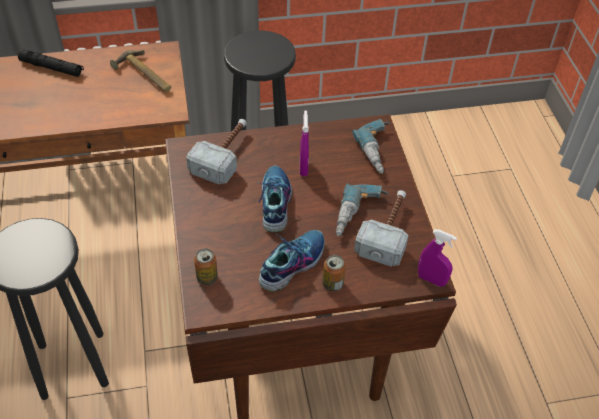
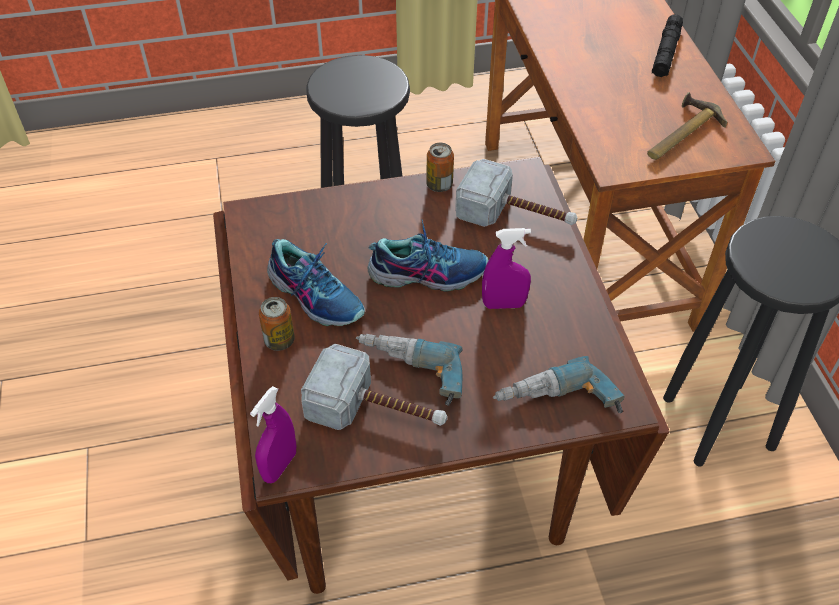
camera: 90 degrees right, 0 degrees up
(207, 277) = (297, 214): can -> can (439, 185)

